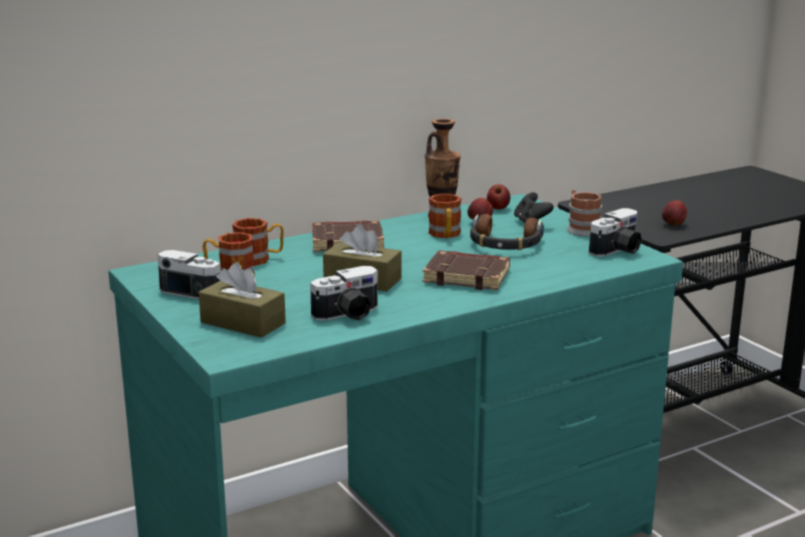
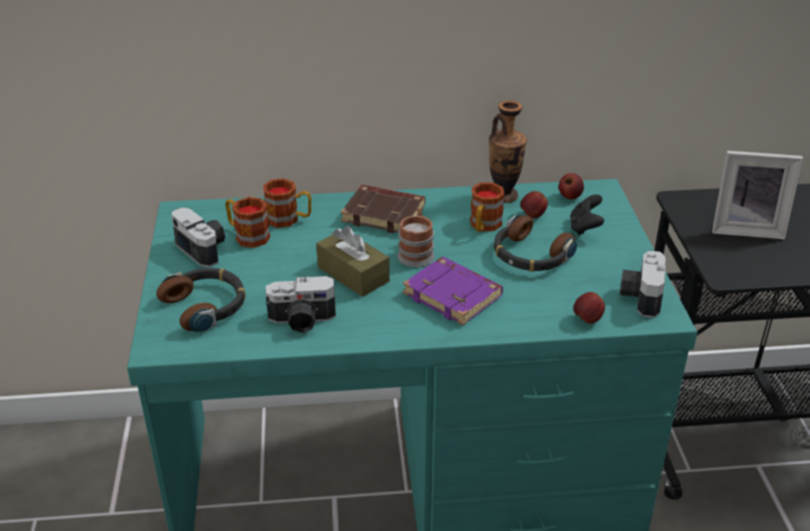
camera: 25 degrees right, 15 degrees up
(243, 323) = (206, 305): brown tissue box -> headphones
(468, 276) = (454, 295): brown book -> purple book
(581, 229) = (629, 250): mug -> mug (416, 253)
(618, 250) = (639, 296): camera -> camera turned 120 degrees clockwise
(648, 210) = (746, 228): none -> picture frame
(673, 224) = (755, 258): apple -> apple (587, 320)

